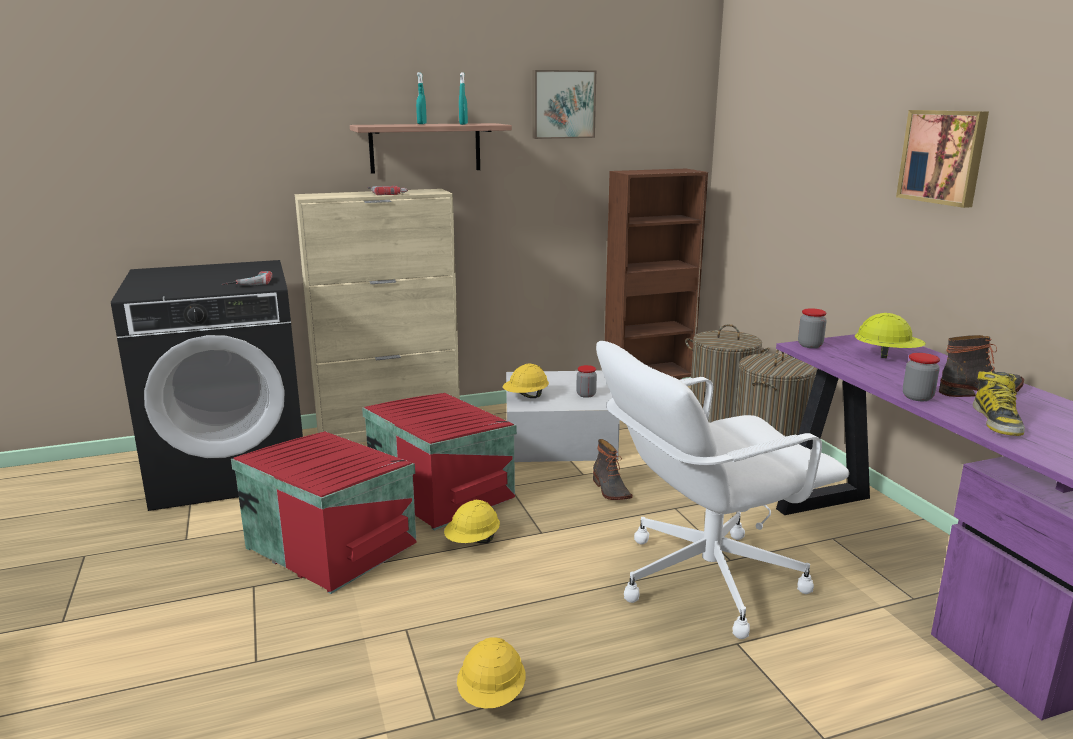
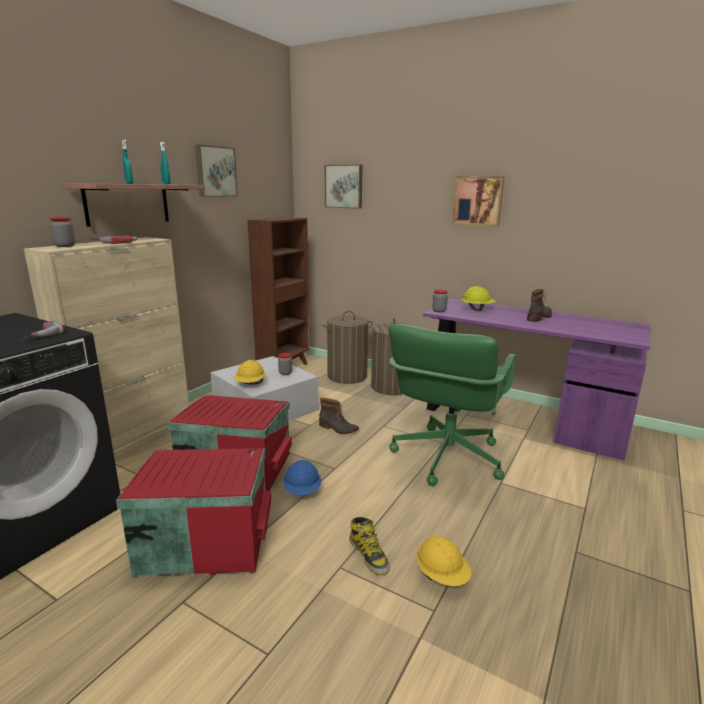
camera: 40 degrees left, 0 degrees up
(473, 541) = (302, 491): yellow hard hat -> blue hard hat
(705, 578) = (446, 457): white office chair -> green office chair
(769, 123) = (344, 186): none -> picture
(917, 397) = (527, 325): jar -> jar (65, 246)
(997, 421) = (571, 328): boot -> boot (369, 555)

